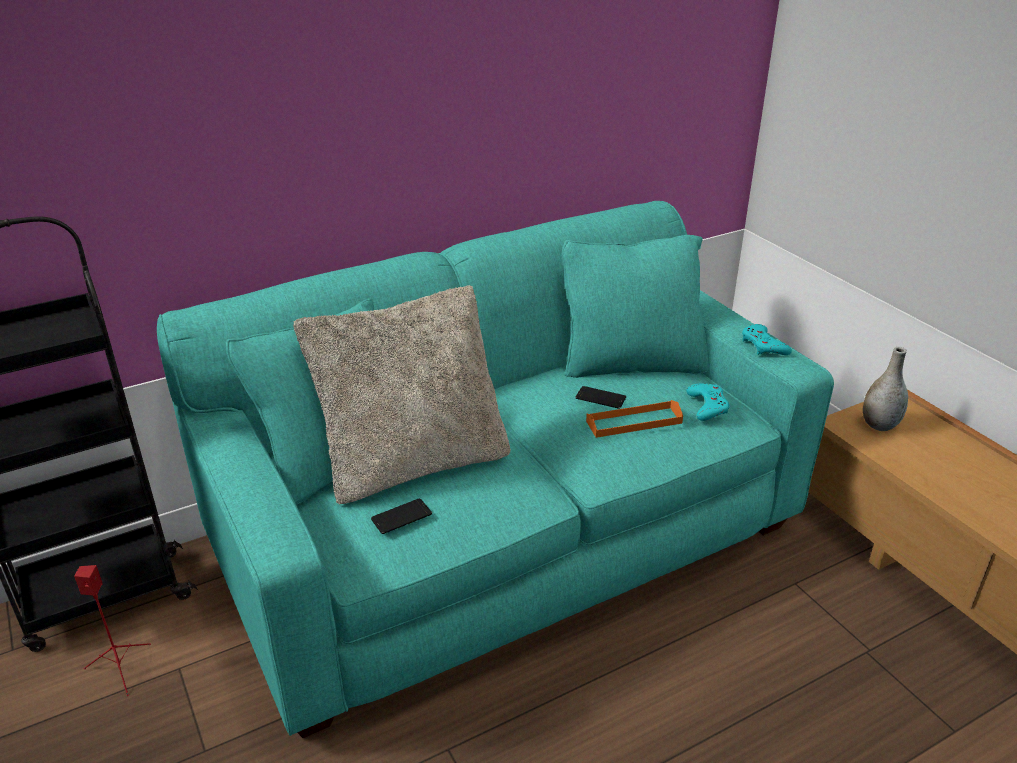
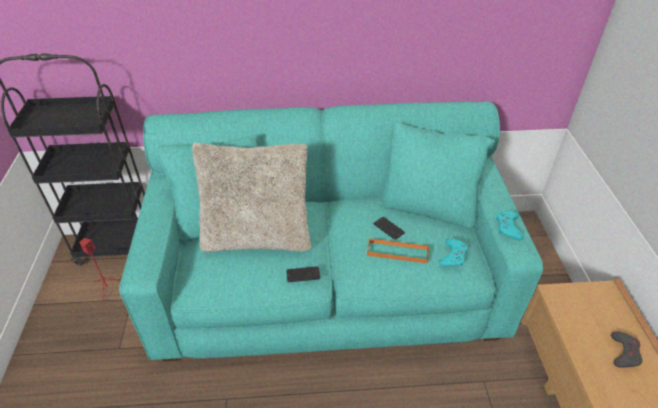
camera: 25 degrees right, 10 degrees up
(401, 517) = (226, 270): phone -> phone (303, 275)
(879, 425) = (581, 304): grey vase -> none
(960, 460) = (624, 352): none -> grey game controller

